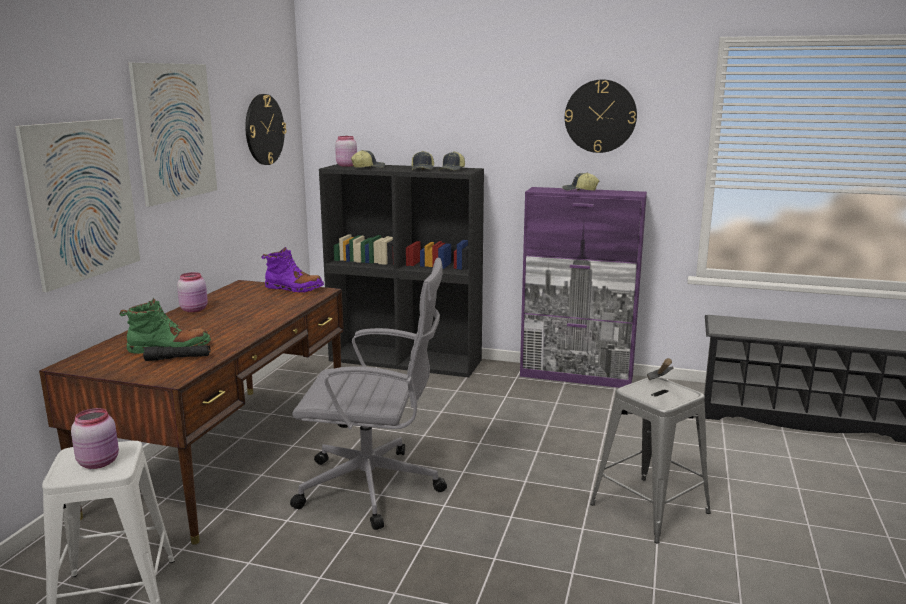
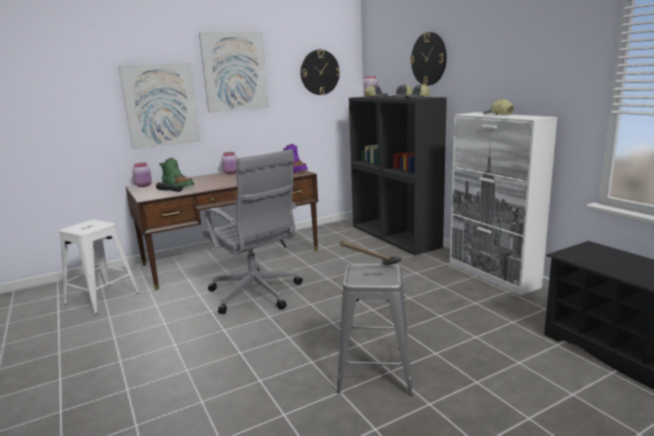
camera: 45 degrees right, 0 degrees up
(100, 462) = (88, 227): pink jar -> pink jar (144, 185)
(577, 376) = (493, 275): purple cabinet -> white cabinet
(600, 116) = (524, 48): wall clock -> wall clock (429, 59)

